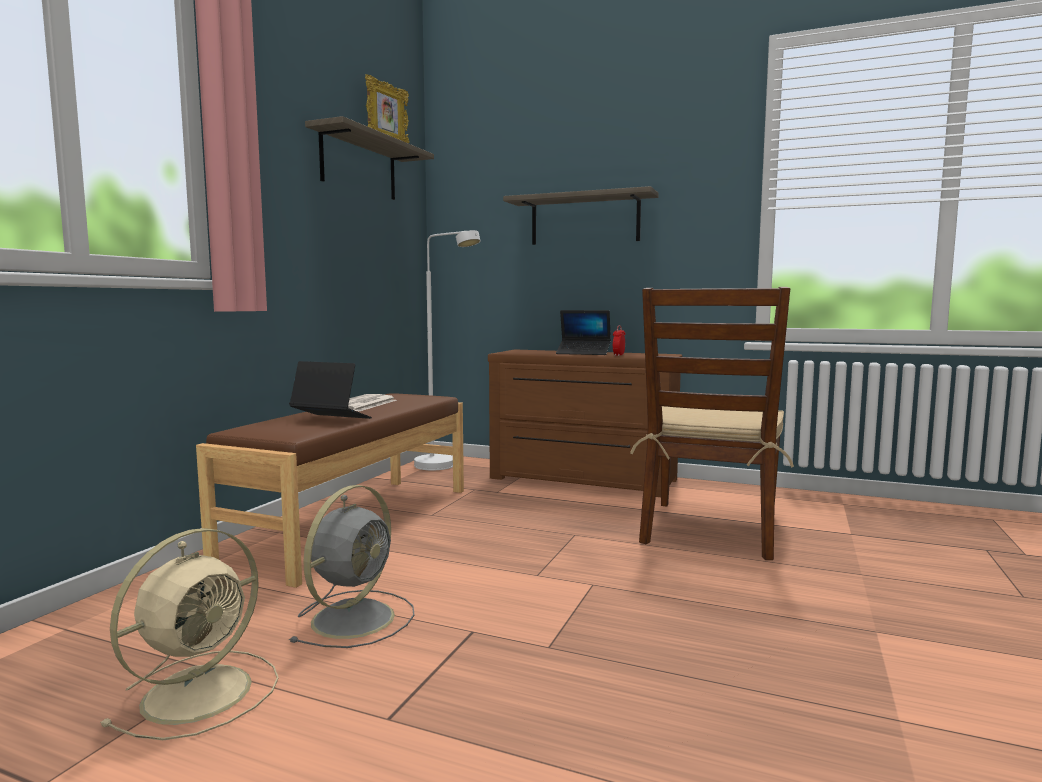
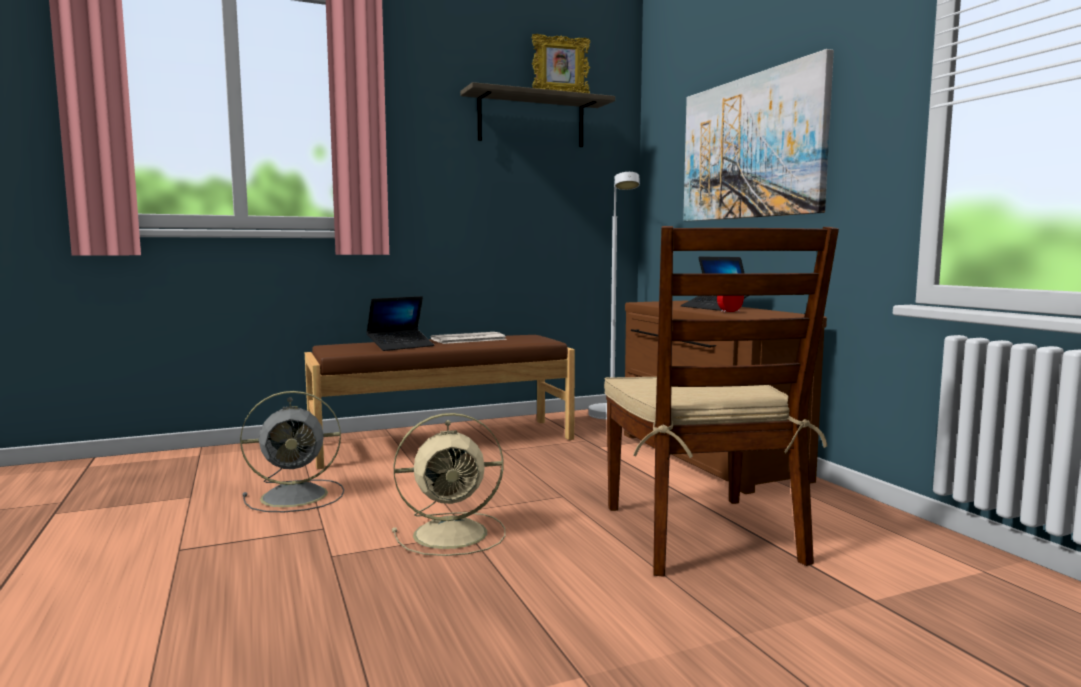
camera: 45 degrees right, 0 degrees up
(201, 691) = (165, 502): beige fan -> beige fan (454, 533)
(331, 419) = (401, 346): laptop -> laptop turned 75 degrees clockwise
(584, 220) = (751, 148): shelf -> picture
(710, 529) = (702, 534): brown chair -> brown chair turned 75 degrees counterclockwise

